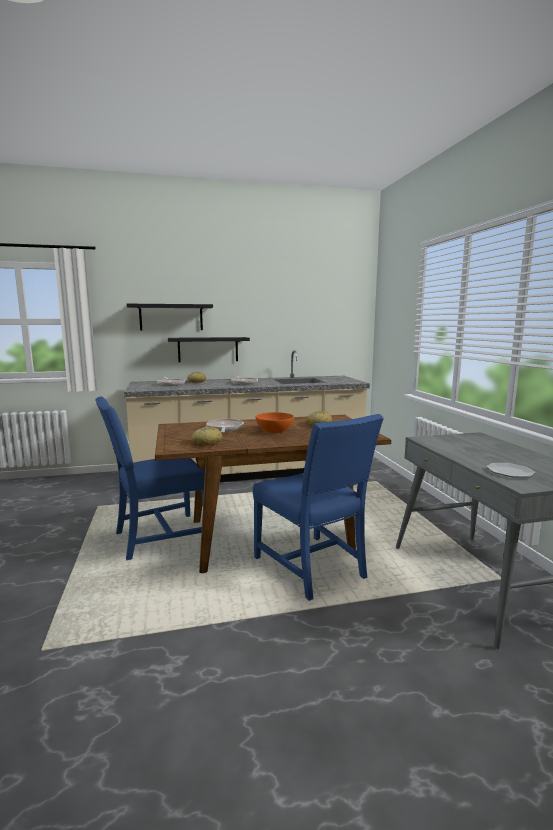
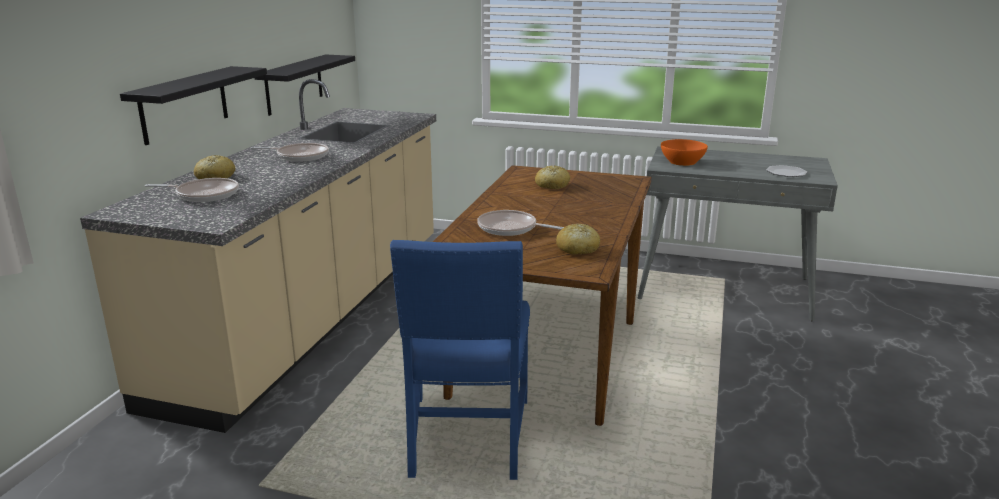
camera: 60 degrees left, 10 degrees up
(171, 317) = (118, 44): black shelf -> black shelf (294, 84)
(274, 431) = (556, 208): orange bowl -> orange bowl (682, 162)
(313, 568) = (644, 353): blue chair -> none

